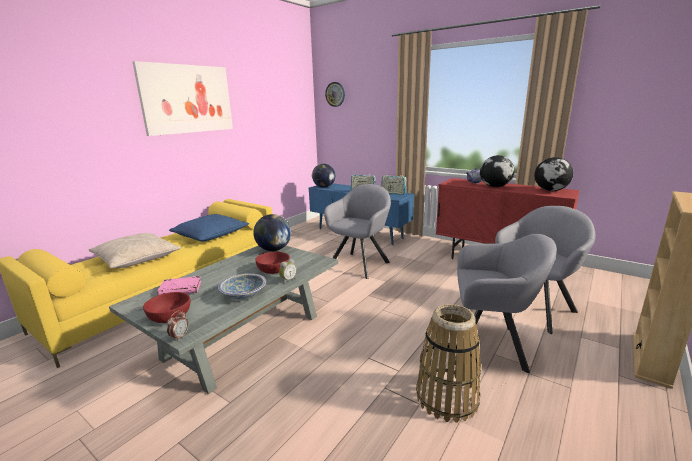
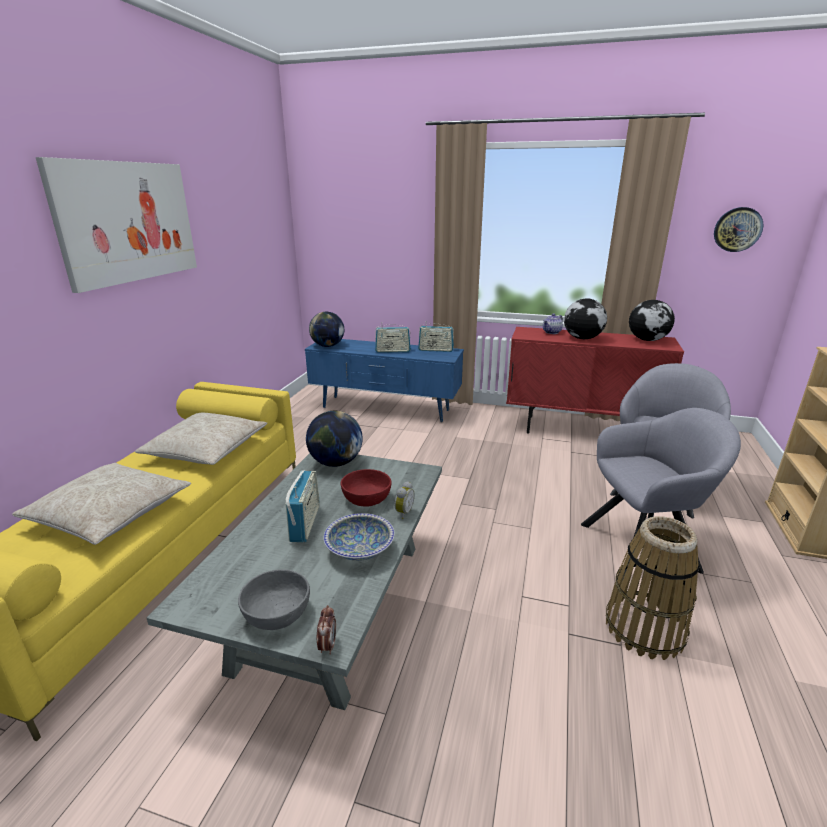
camera: 20 degrees left, 5 degrees up
(170, 316) = (276, 613): red bowl -> grey bowl
(181, 289) = (249, 559): pink book -> none
(210, 235) = (206, 449): blue pillow -> beige pillow
(226, 277) = (305, 523): none -> radio
(335, 94) = (329, 204): wall clock -> wall clock (737, 229)
(361, 263) = (418, 456): grey armchair -> none

